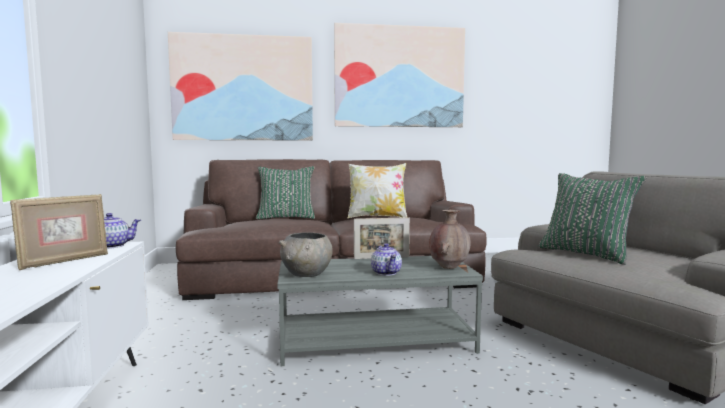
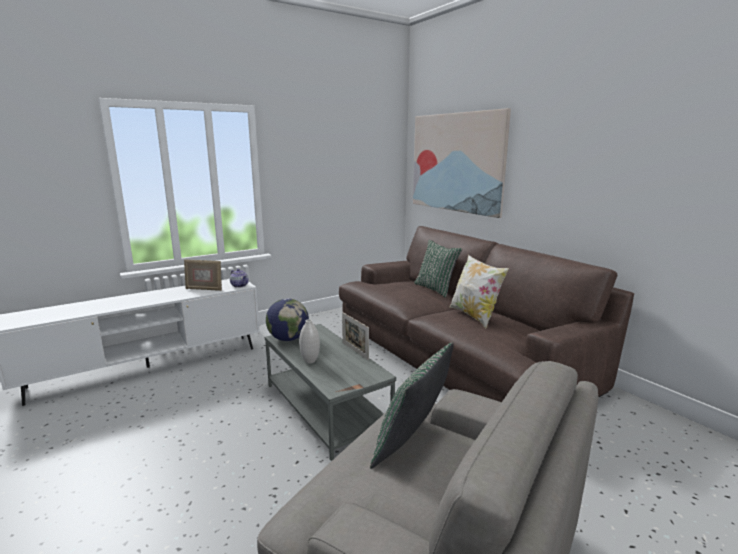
camera: 65 degrees right, 10 degrees up
(307, 275) = (288, 339): grey bowl -> globe
(386, 272) = (310, 361): teapot -> white vase
(399, 77) = (600, 149): picture -> none
(448, 267) = (345, 381): brown vase -> none

